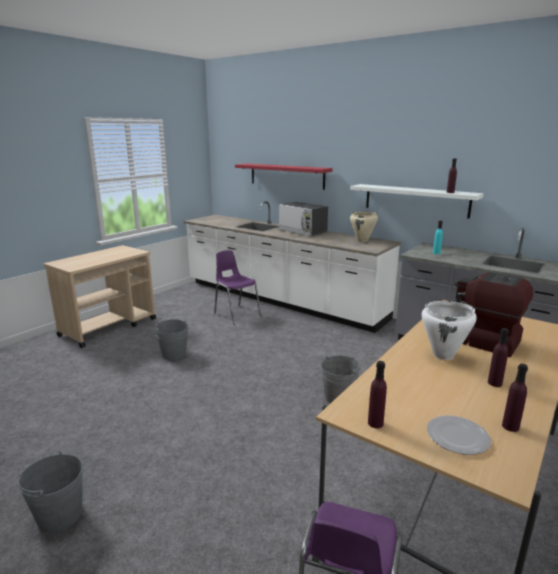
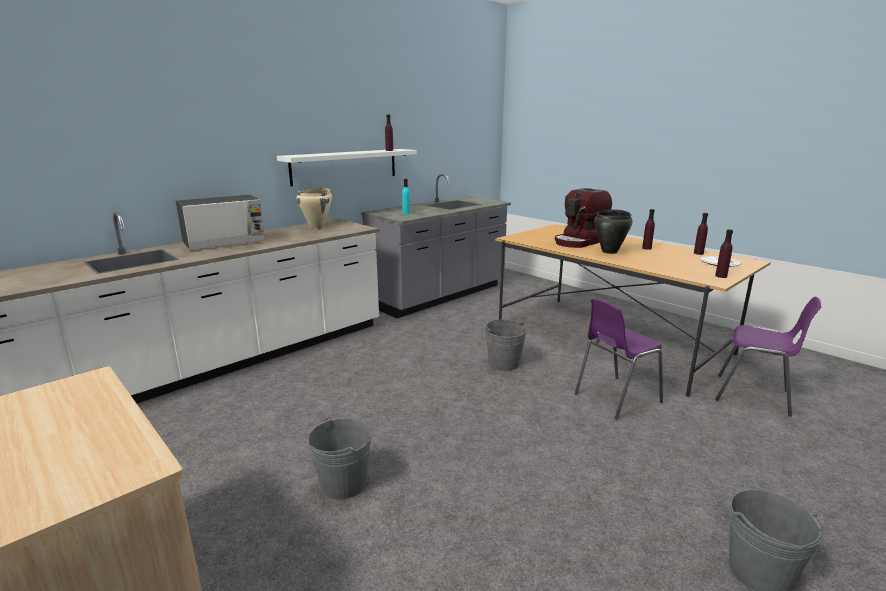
camera: 80 degrees left, 0 degrees up
(236, 314) = (226, 411): purple chair -> purple chair (615, 398)
(286, 176) = (137, 159): red shelf -> none
(443, 355) = (610, 251): white cooking pot -> black cooking pot

